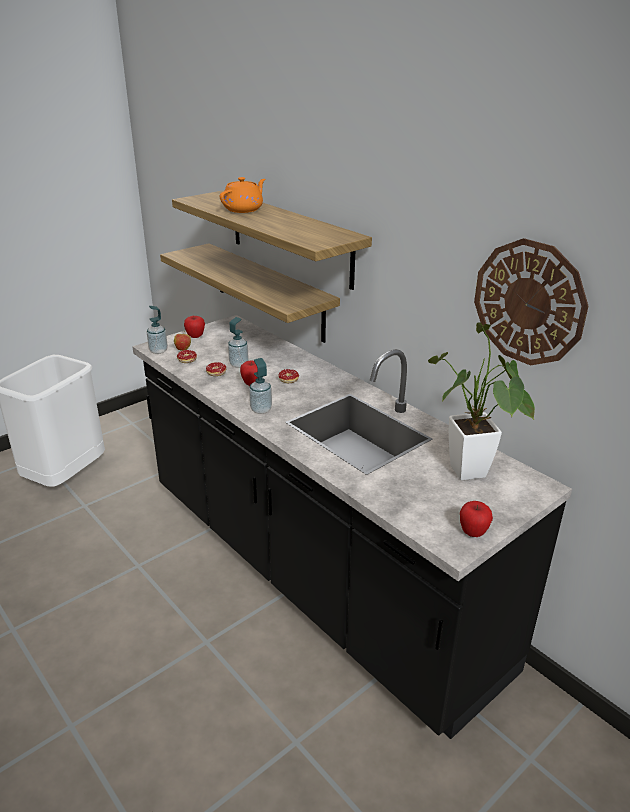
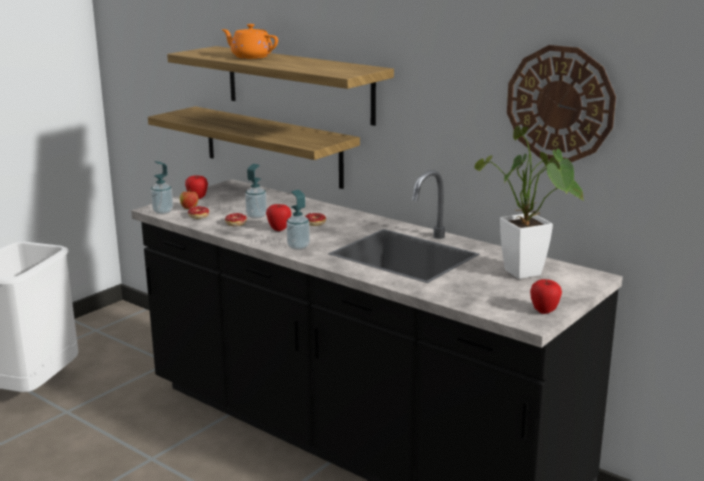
camera: 10 degrees left, 10 degrees down
(244, 209) = (250, 57): orange teapot -> orange teapot turned 90 degrees counterclockwise

